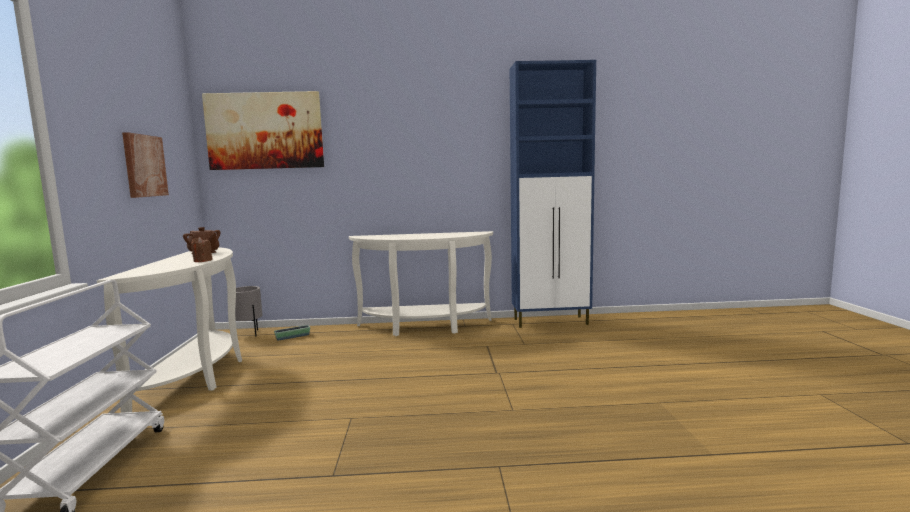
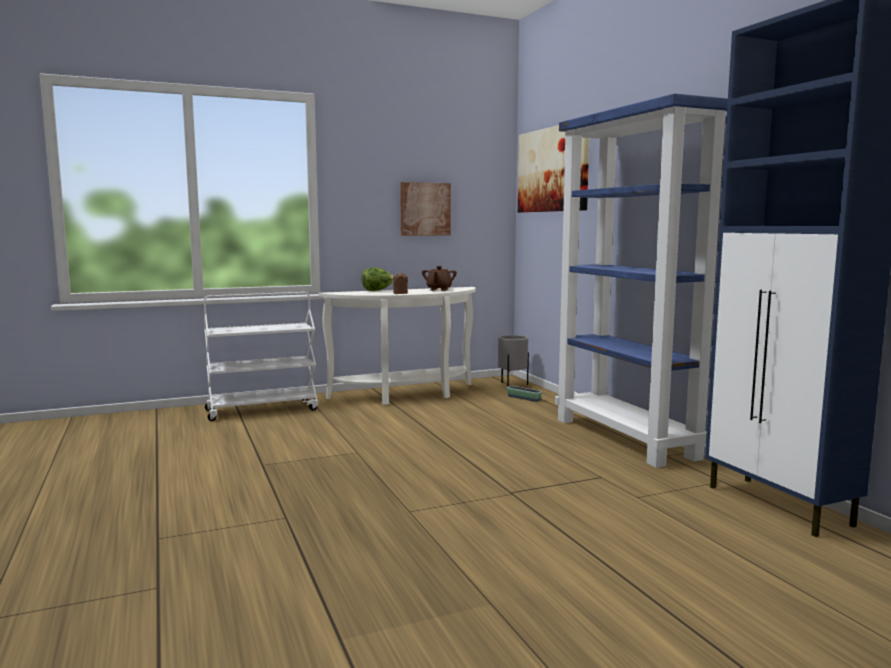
camera: 70 degrees right, 0 degrees up
(154, 265) = (377, 291): none -> lettuce
(424, 328) = (626, 438): white console table -> blue bookcase

